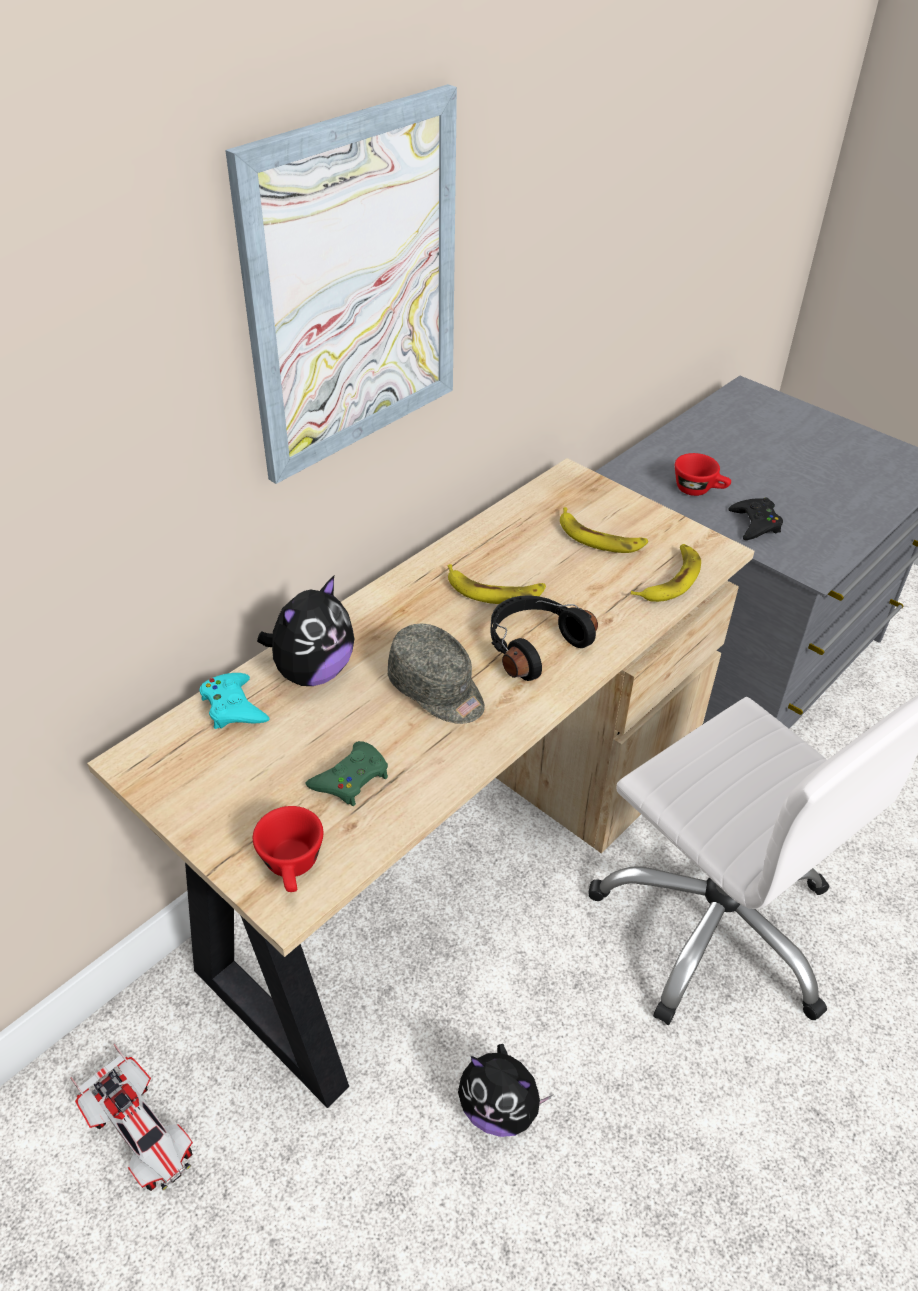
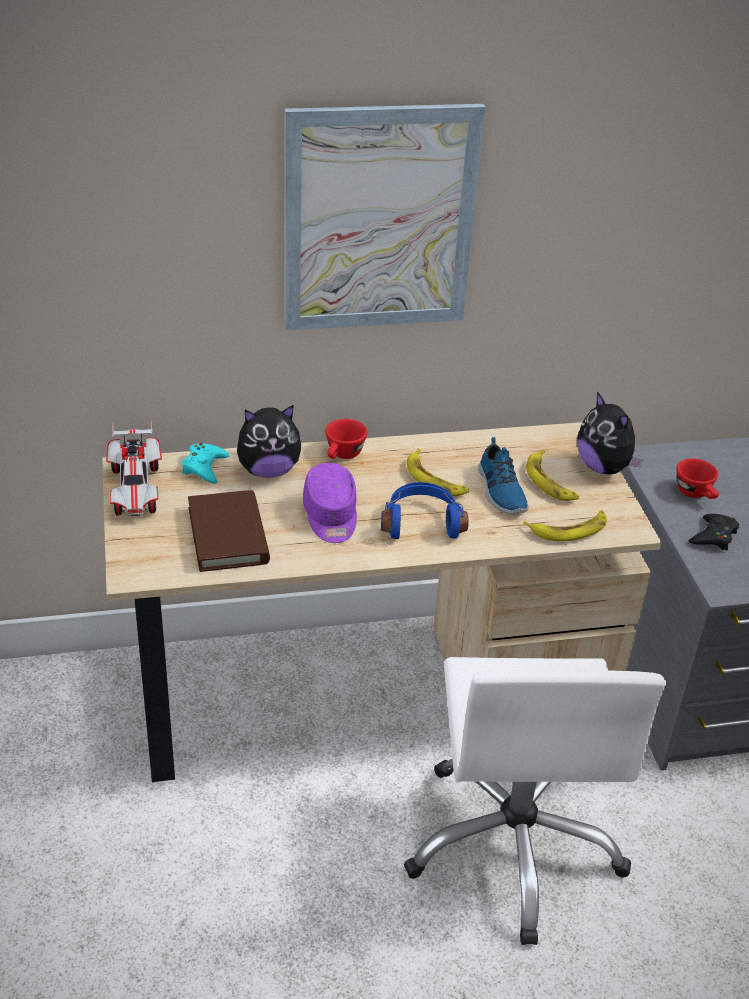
camera: 35 degrees right, 5 degrees down
(141, 1133) = (44, 728): toy car -> toy car (136, 490)
(293, 868) = (150, 561): red cup -> red cup (343, 455)
(351, 779) = (228, 535): green game controller -> brown book
(437, 690) = (331, 516): grey cap -> purple cap
(499, 1108) = (252, 850): plush toy -> plush toy (604, 467)
(533, 645) = (421, 522): black headphones -> blue headphones
(567, 571) = (500, 491): none -> shoe

